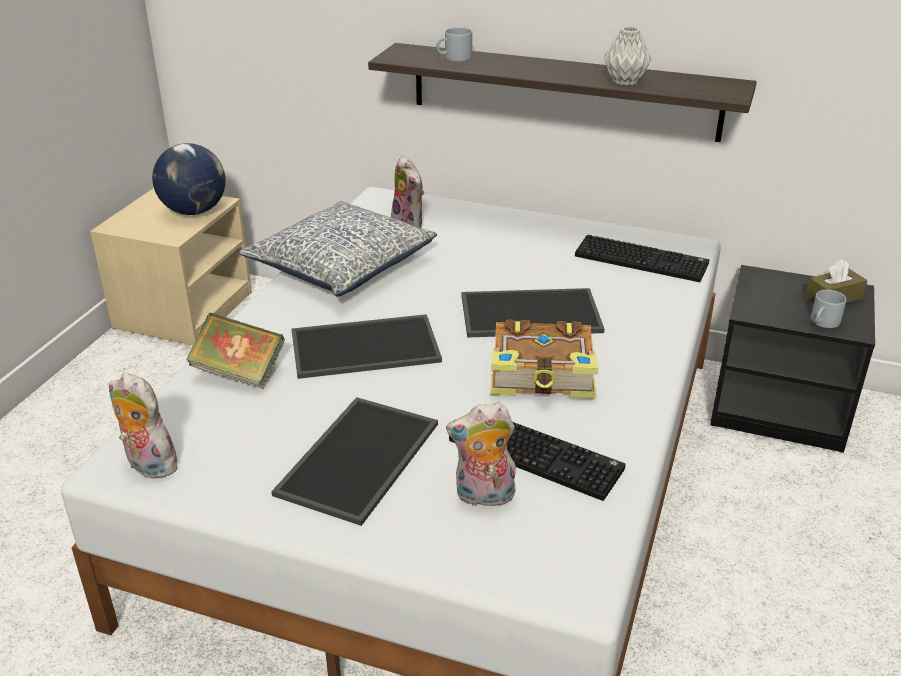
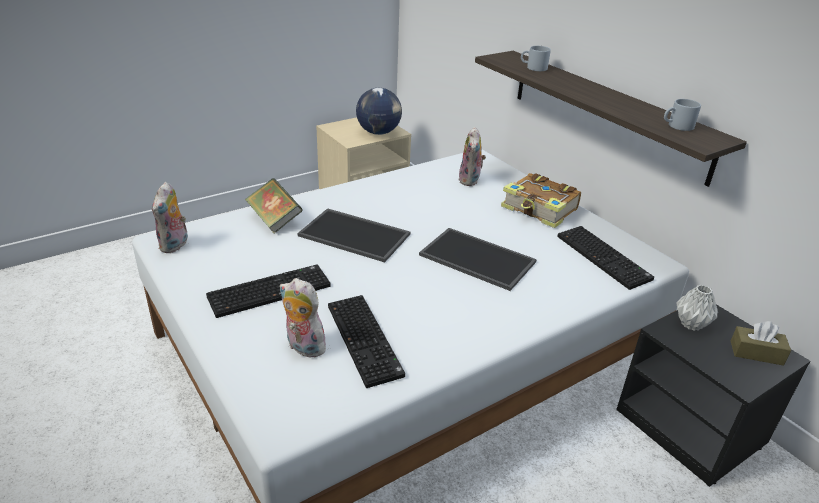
camera: 35 degrees right, 0 degrees up
(148, 465) = (175, 245): plush toy -> plush toy turned 150 degrees counterclockwise
(341, 266) = (402, 186): pillow -> none
(357, 456) = (270, 290): tray -> keyboard
(543, 375) = (434, 297): book -> book (540, 209)
(626, 82) = (630, 112): grey vase -> grey vase (692, 324)
(823, 323) = (720, 366): grey mug -> grey mug (677, 126)

